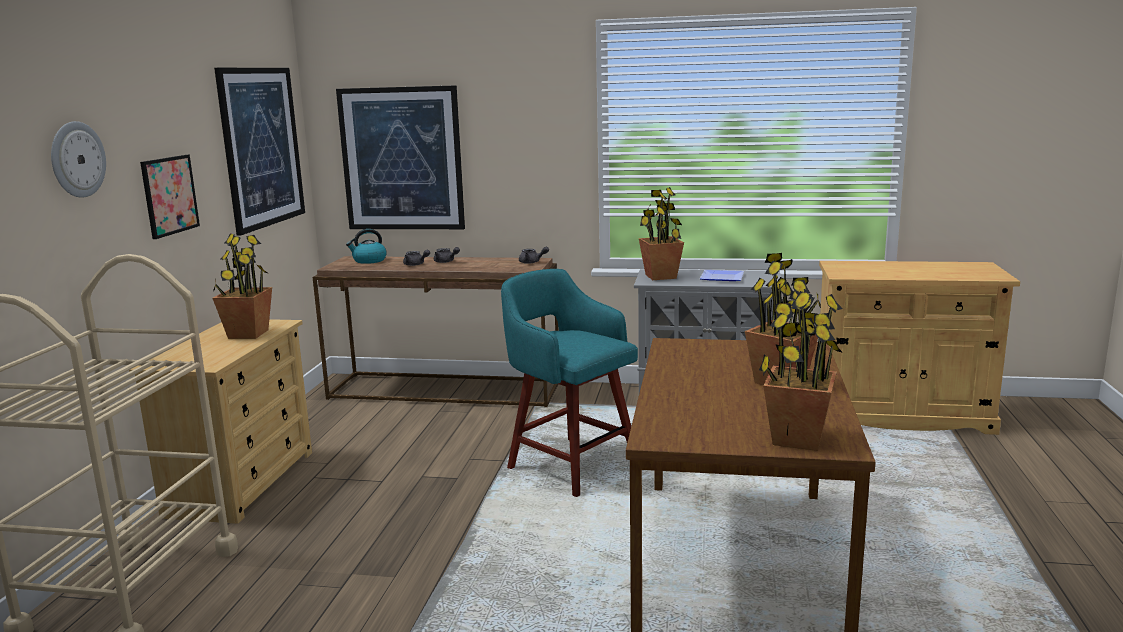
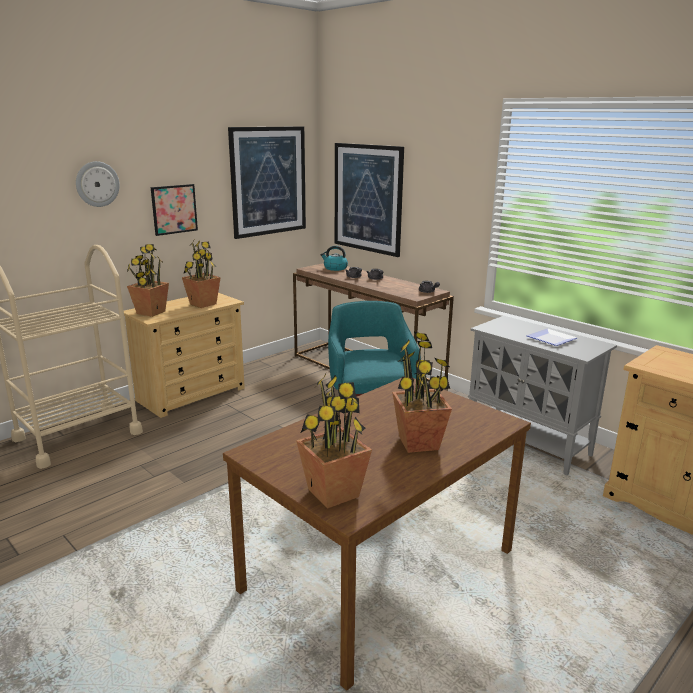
camera: 35 degrees right, 5 degrees up
(661, 276) = (504, 326): potted plant -> potted plant (151, 312)

